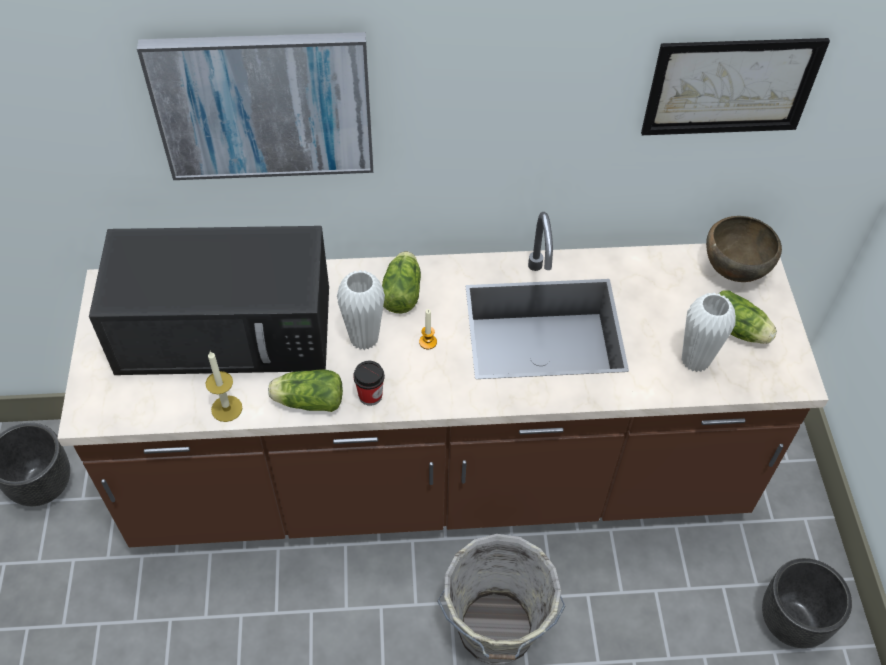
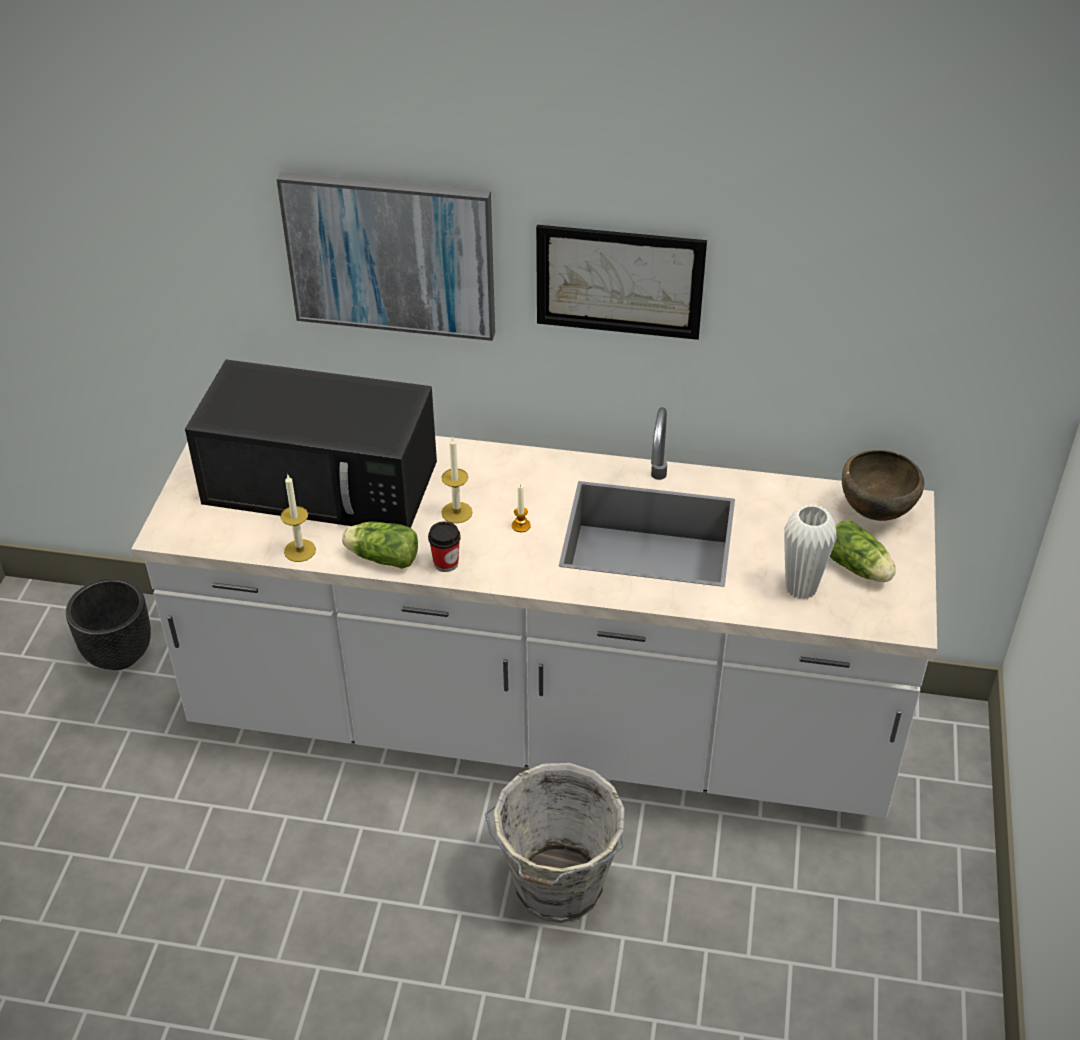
camera: 15 degrees right, 10 degrees down
(364, 339) = (456, 512): white vase -> candle
(402, 291) = (510, 476): lettuce -> none
(439, 478) = (541, 724): brown counter -> white counter
(731, 86) = (864, 297): picture -> picture (619, 281)
(792, 622) = (907, 950): black planter -> none

